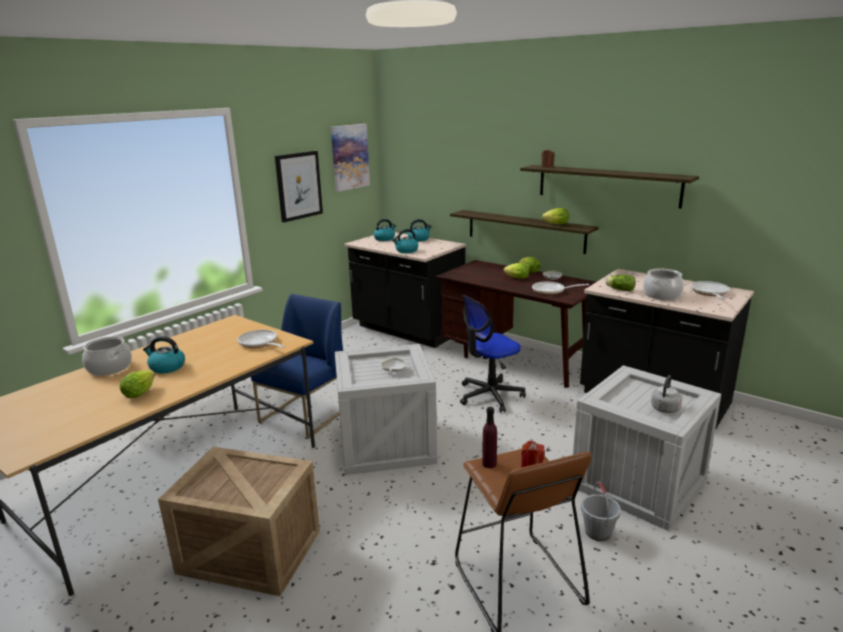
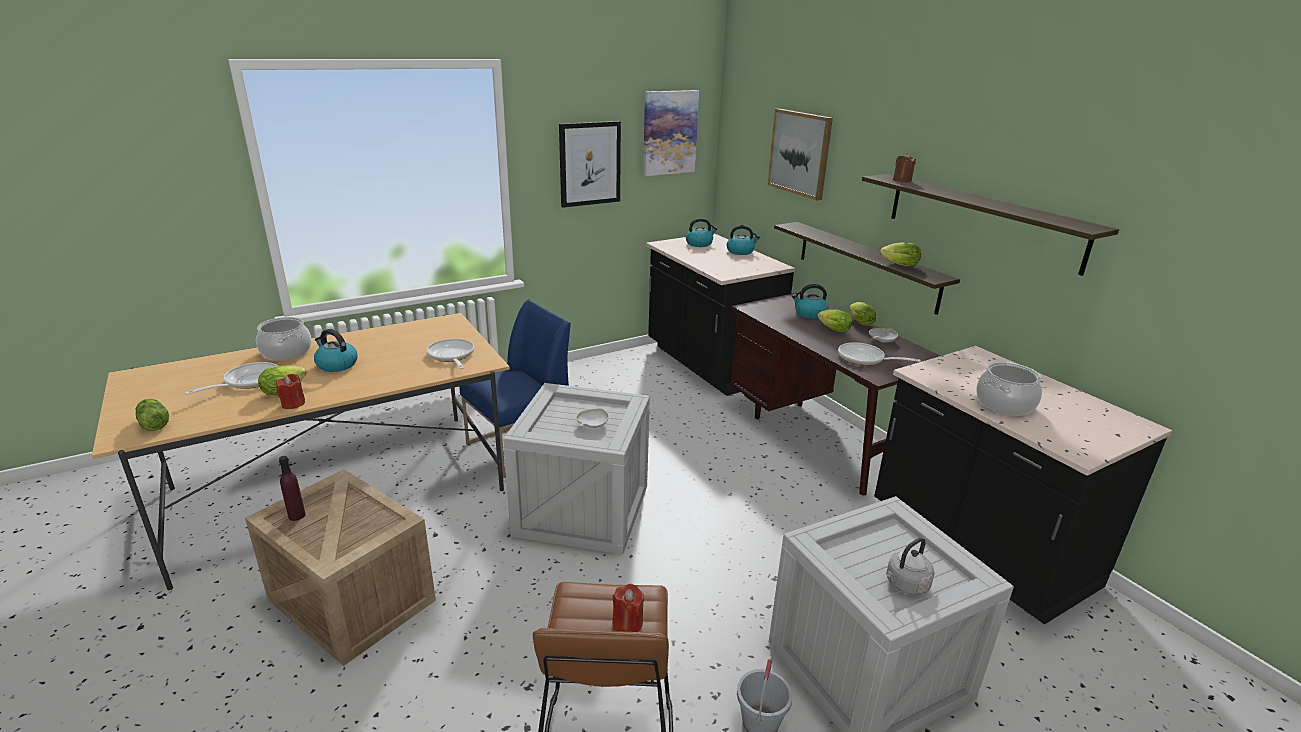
camera: 20 degrees right, 5 degrees up
(159, 400) = (293, 404): none -> red candle
(406, 251) = (709, 265): kettle -> kettle (809, 314)
(458, 160) = (800, 153): none -> picture
(489, 464) = (582, 596): purple bottle -> purple bottle (297, 516)
(490, 395) = (751, 479): office chair -> none
(619, 289) = (946, 381): lettuce -> lettuce (154, 423)
(709, 293) = (1088, 417): frying pan -> frying pan (248, 381)

